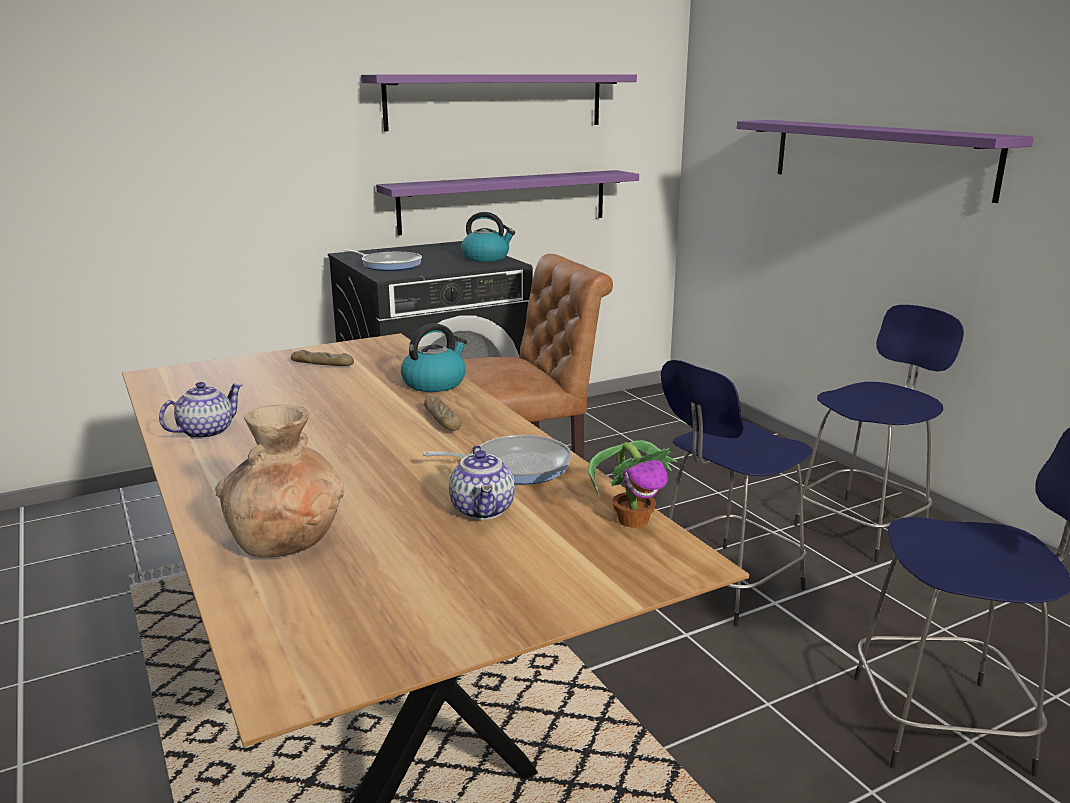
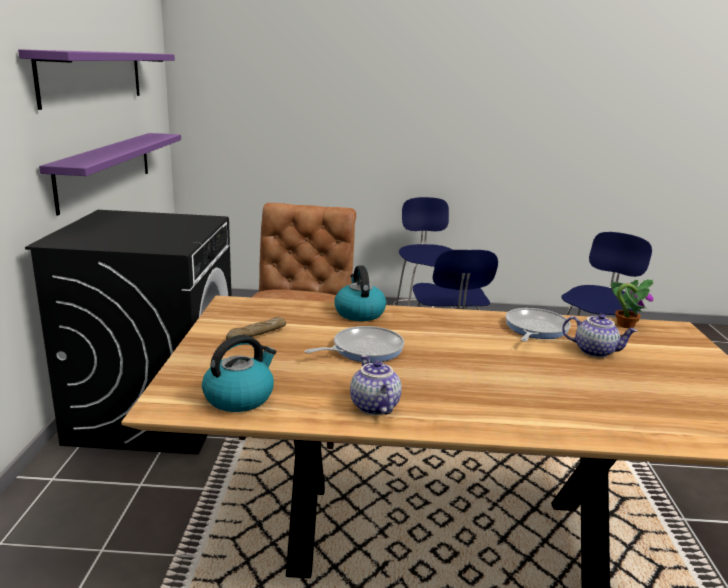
camera: 60 degrees left, 0 degrees up
(287, 541) = (614, 412): brown vase -> none
(389, 265) = (131, 241): frying pan -> frying pan (363, 349)
(442, 420) = (438, 328): bread -> none
(486, 258) = (178, 218): kettle -> kettle (239, 397)
(878, 157) = (362, 113): purple shelf -> none

